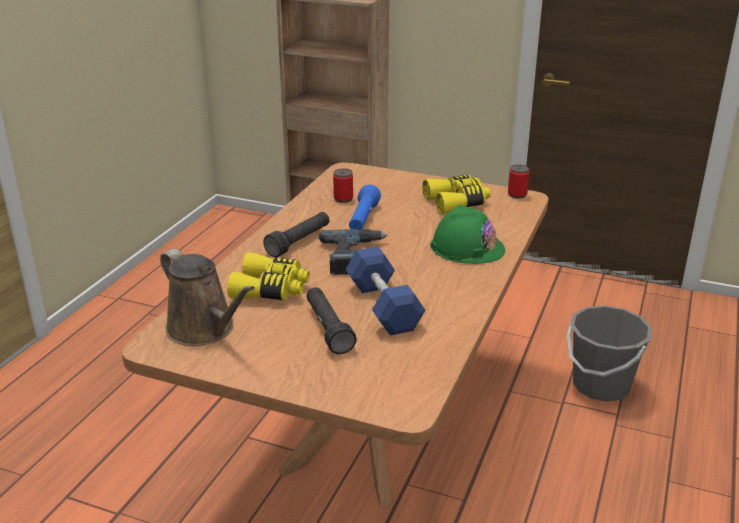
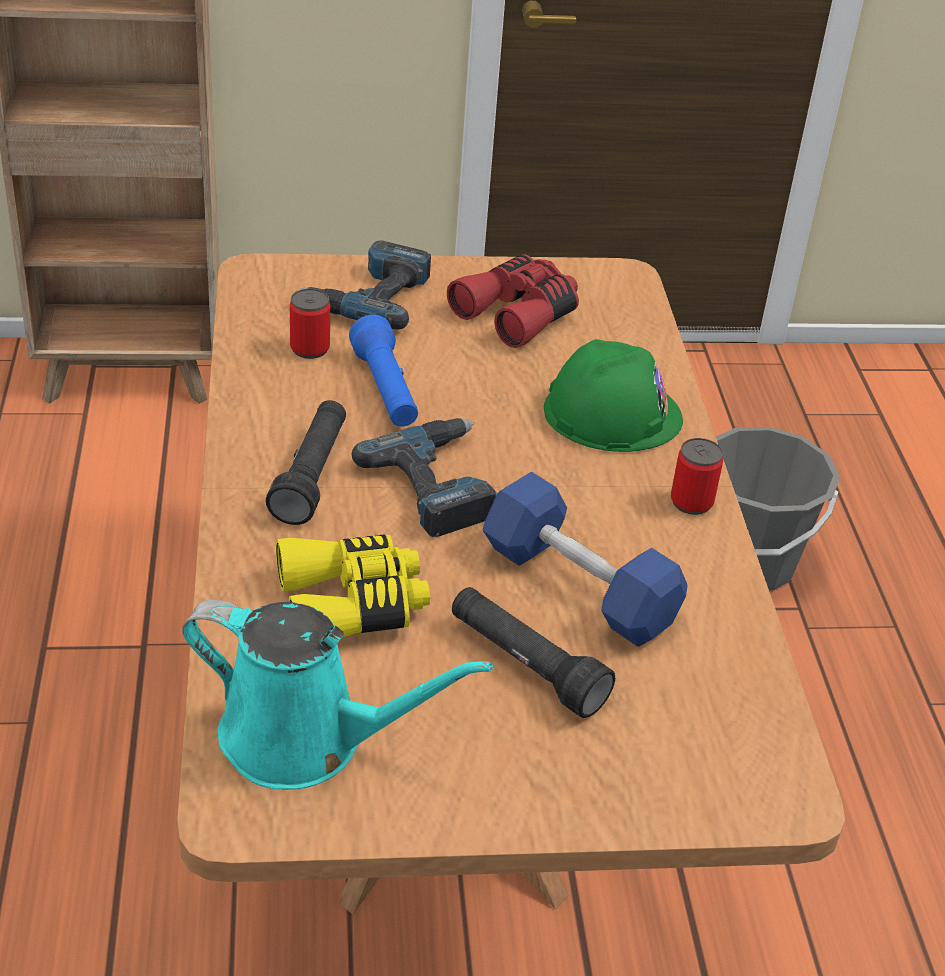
camera: 30 degrees left, 10 degrees up
(204, 330) = (305, 740): brown watering can -> turquoise watering can
(390, 185) = (369, 296): none -> power drill
(457, 202) = (519, 313): yellow binoculars -> red binoculars
(517, 194) = (602, 273): can -> can (691, 502)

